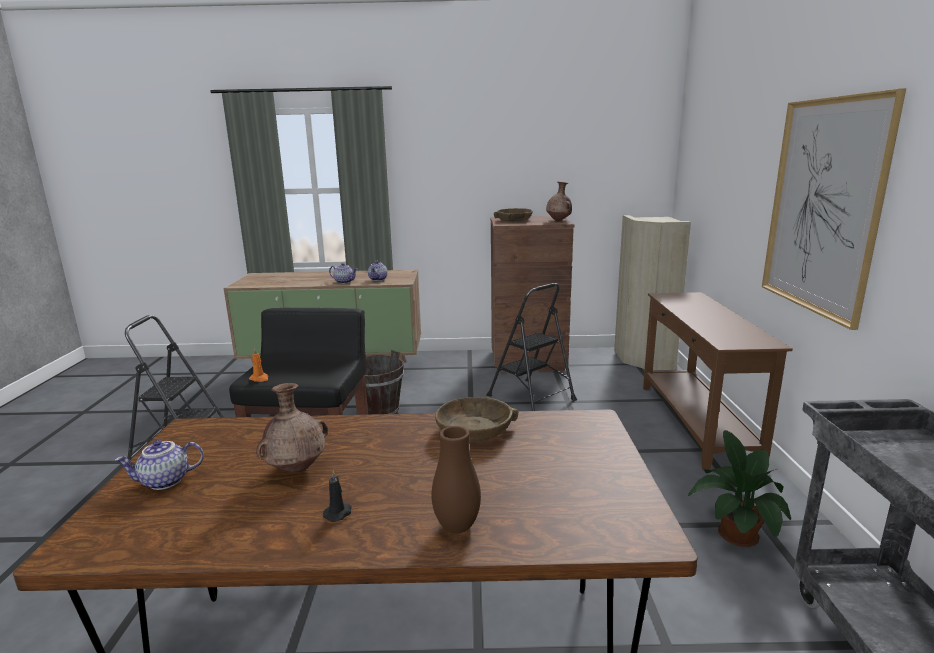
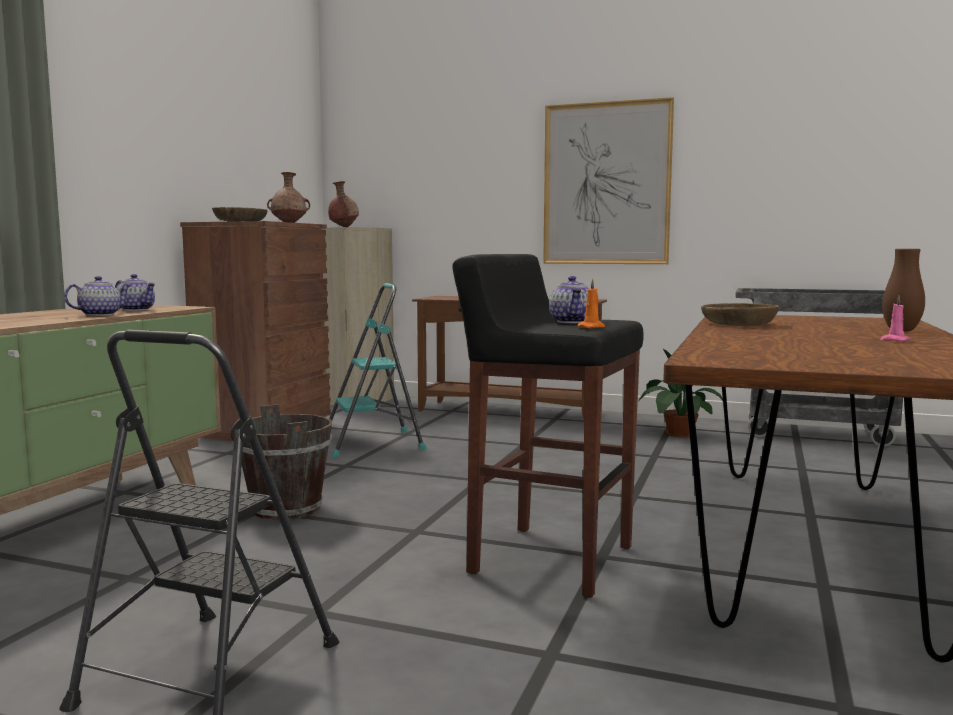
camera: 70 degrees left, 10 degrees down
(164, 482) = (851, 362): teapot -> teapot (573, 322)
(297, 468) = (815, 343): brown vase -> brown vase (343, 227)
(338, 513) = (894, 340): black candle -> pink candle
(532, 398) = (375, 443): black step ladder -> turquoise step ladder

